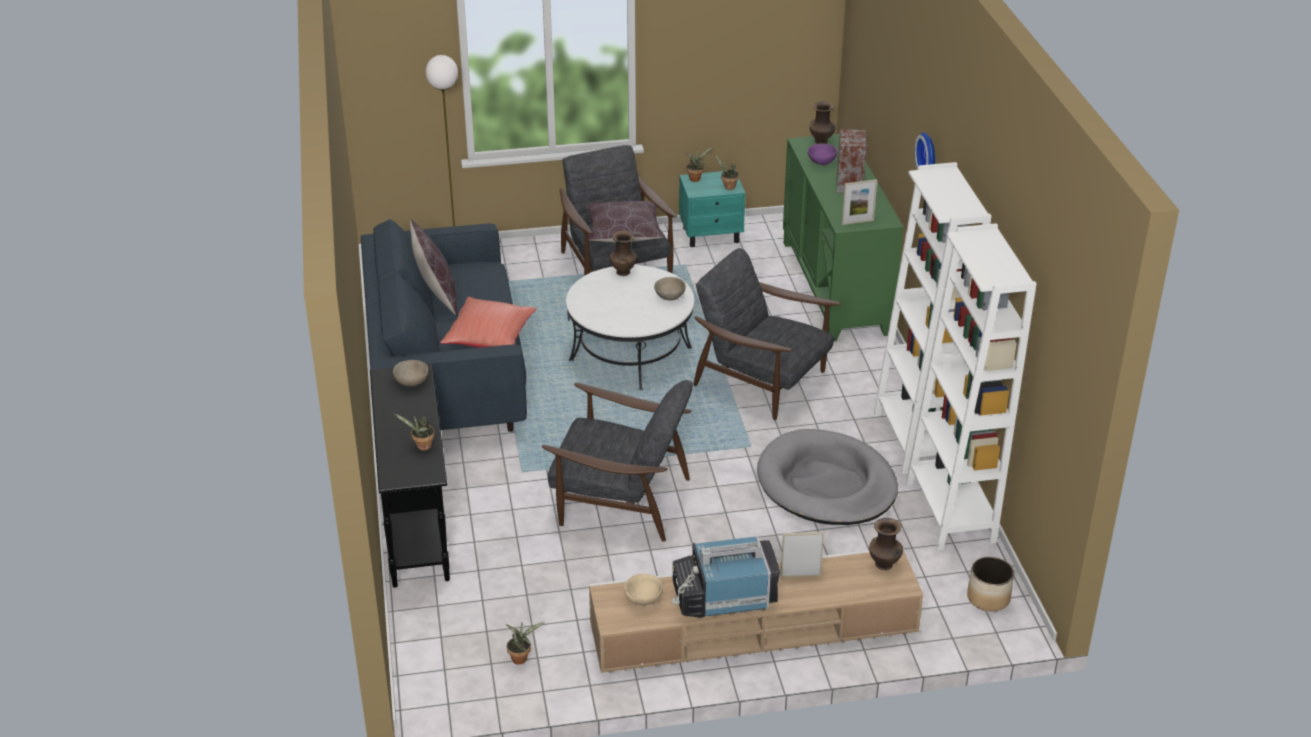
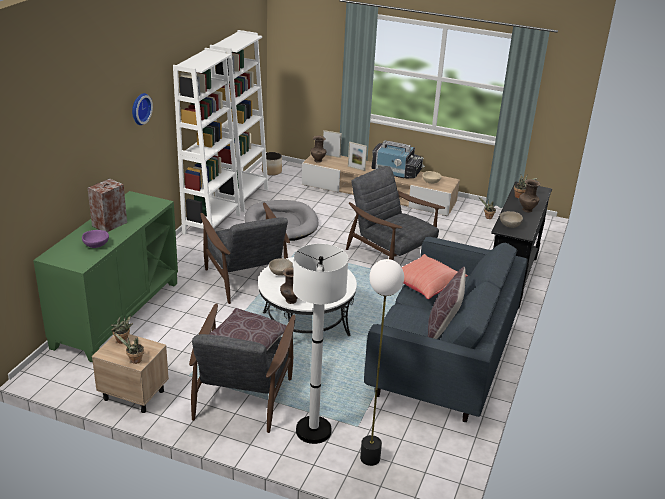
camera: 150 degrees left, 5 degrees down
(524, 267) = (313, 431): none -> white floor lamp
(711, 235) = (133, 394): turquoise nightstand -> beige nightstand
(821, 142) = (66, 260): brown vase -> brown vase (527, 209)
(857, 222) = (150, 201): picture frame -> picture frame (331, 156)

